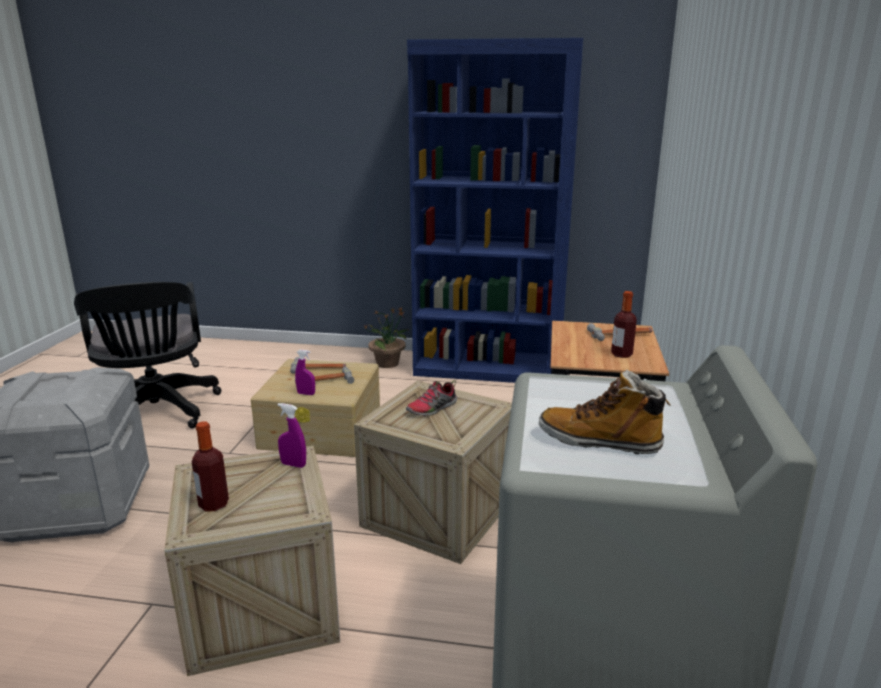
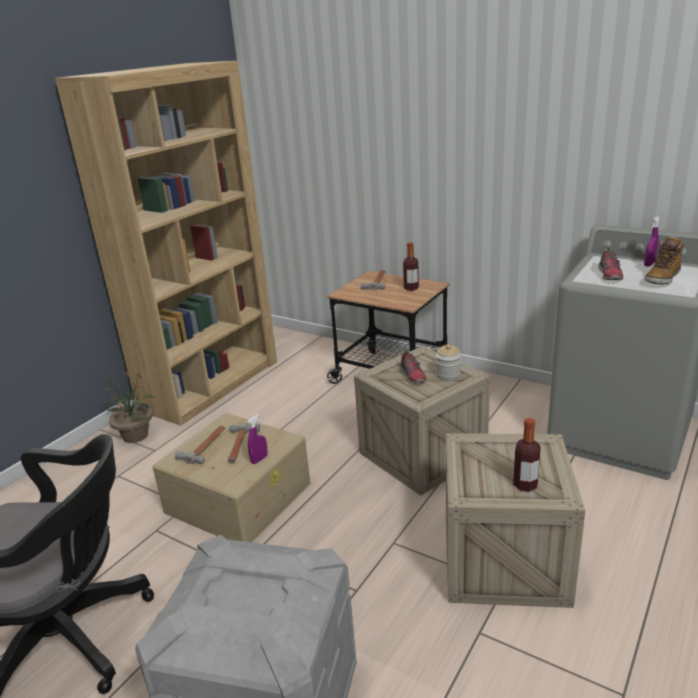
camera: 65 degrees left, 5 degrees up
(293, 465) = (475, 444): purple spray bottle -> purple spray bottle (649, 264)
(448, 428) = (448, 374): none -> jar
(488, 369) = (211, 384): blue bookcase -> brown bookcase
(578, 399) = (610, 275): none -> shoe

